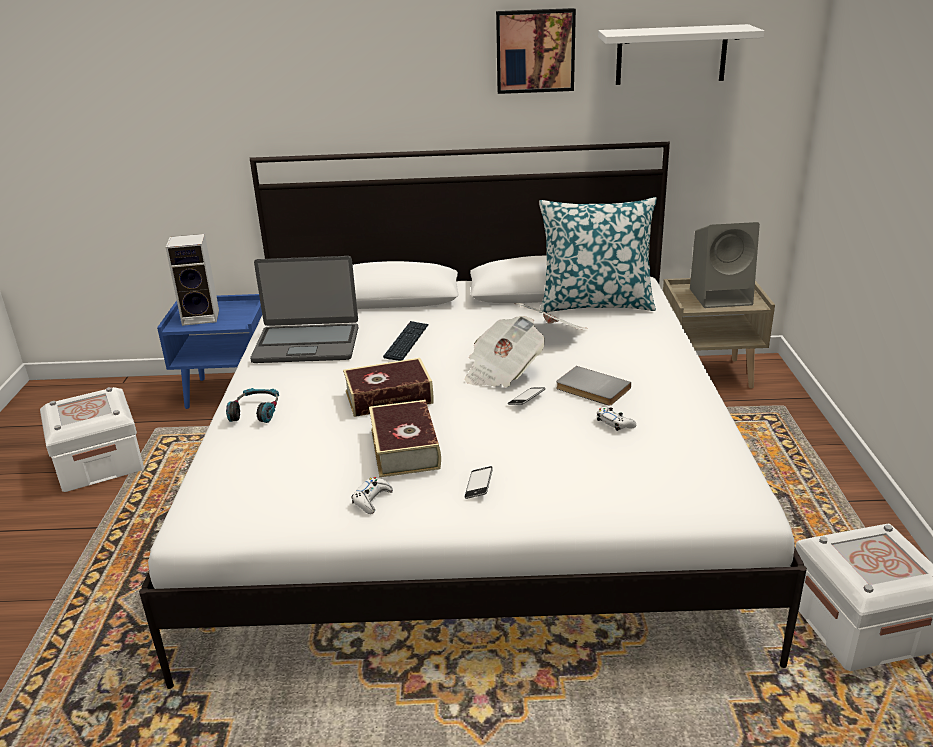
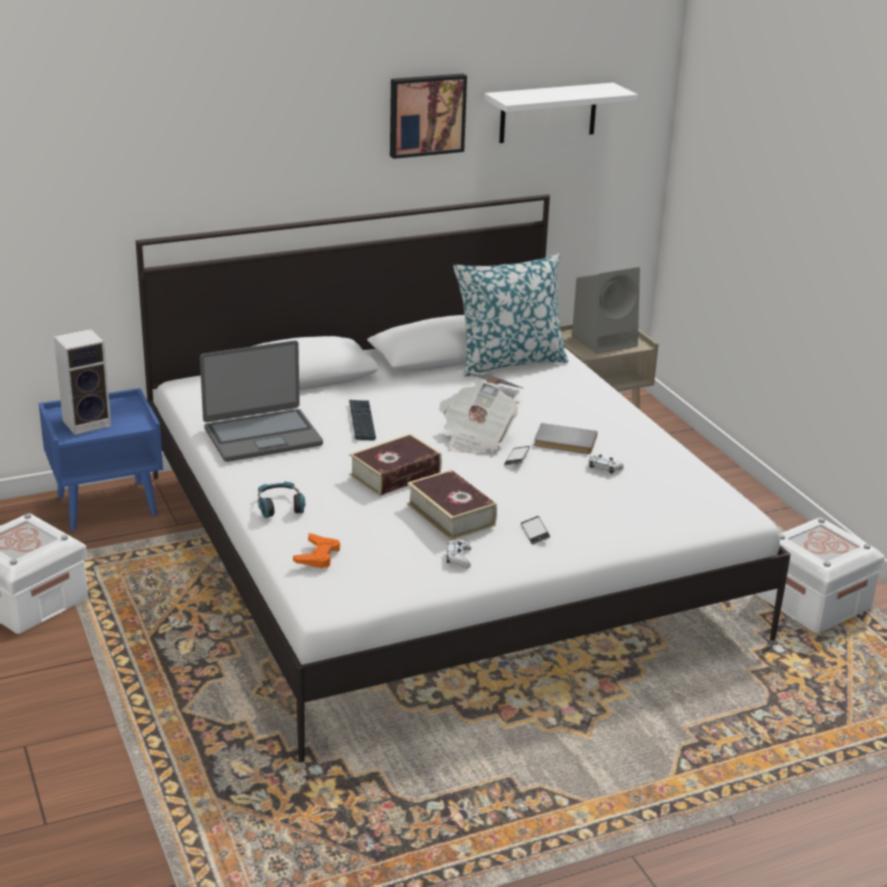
camera: 25 degrees left, 0 degrees up
(235, 470) = (318, 555): none -> orange game controller

